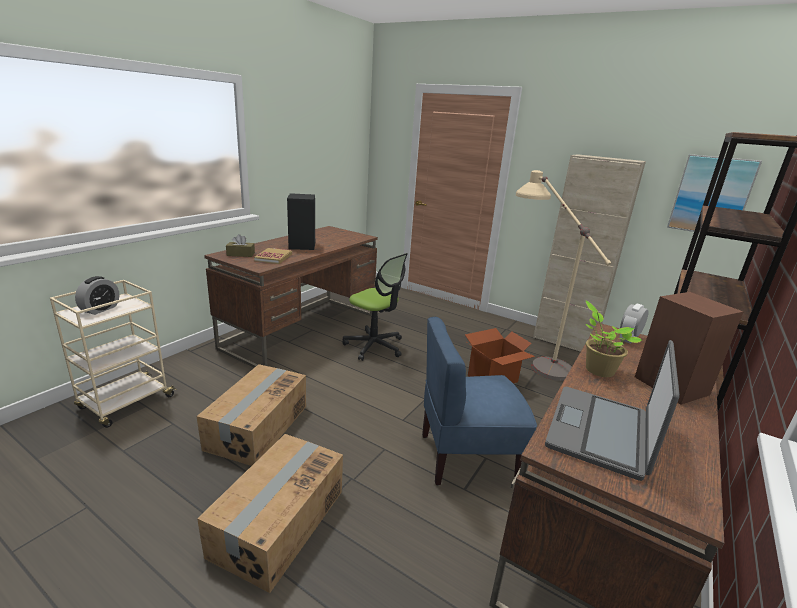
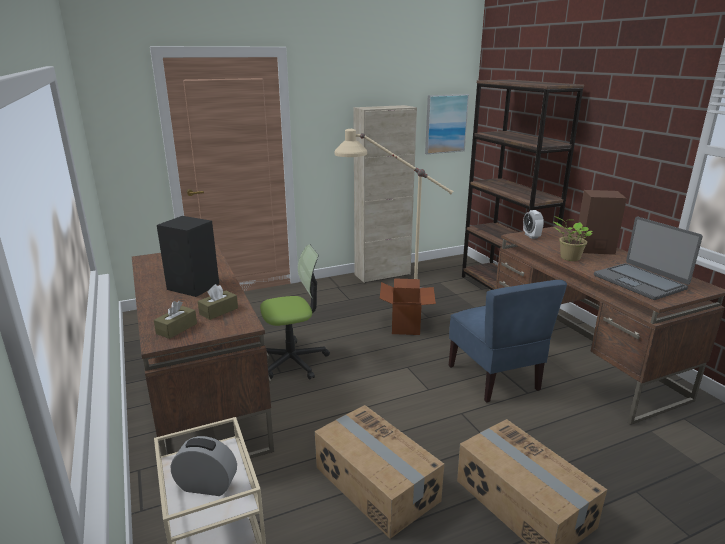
camera: 55 degrees left, 0 degrees up
(100, 309) = (206, 485): alarm clock -> alarm clock turned 45 degrees counterclockwise
(273, 257) = (218, 311): book -> brown tissue box
(466, 457) = (494, 378): blue chair -> blue chair turned 45 degrees counterclockwise

